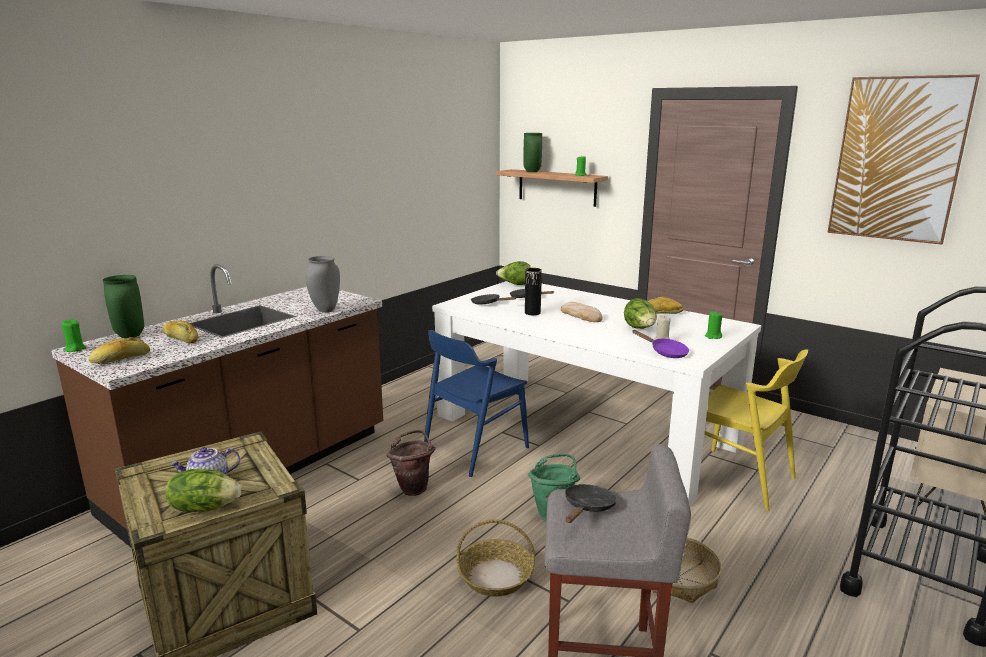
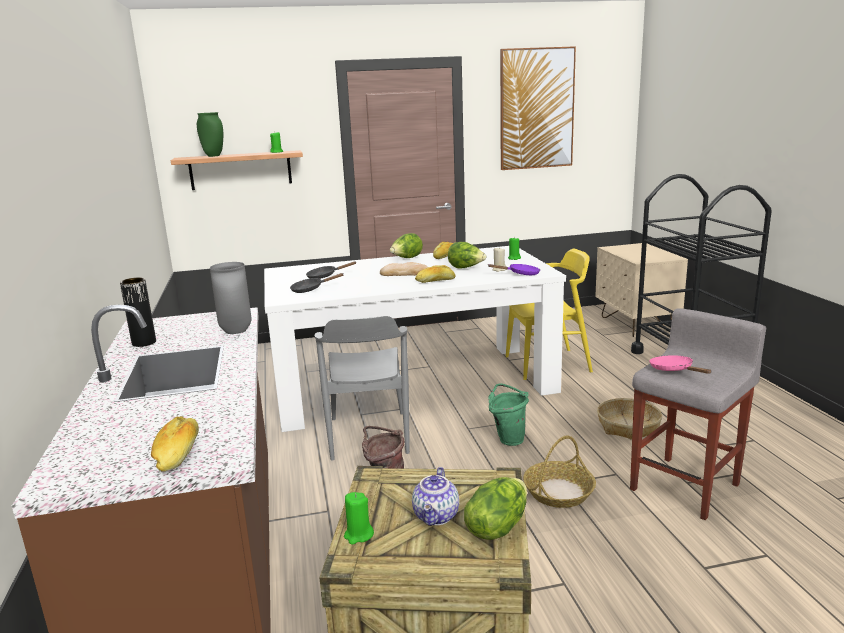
camera: 50 degrees left, 0 degrees up
(75, 349) = (55, 484): green candle -> green candle (358, 535)
(131, 336) = (84, 439): green vase -> none
(181, 339) = (174, 410): bread -> bread (435, 281)
(475, 449) = (368, 435): blue chair -> grey chair
(515, 284) = (283, 272): lettuce -> lettuce (406, 258)
(532, 313) = (366, 283): black vase -> black vase (144, 343)
(588, 508) = (674, 370): black frying pan -> pink frying pan

